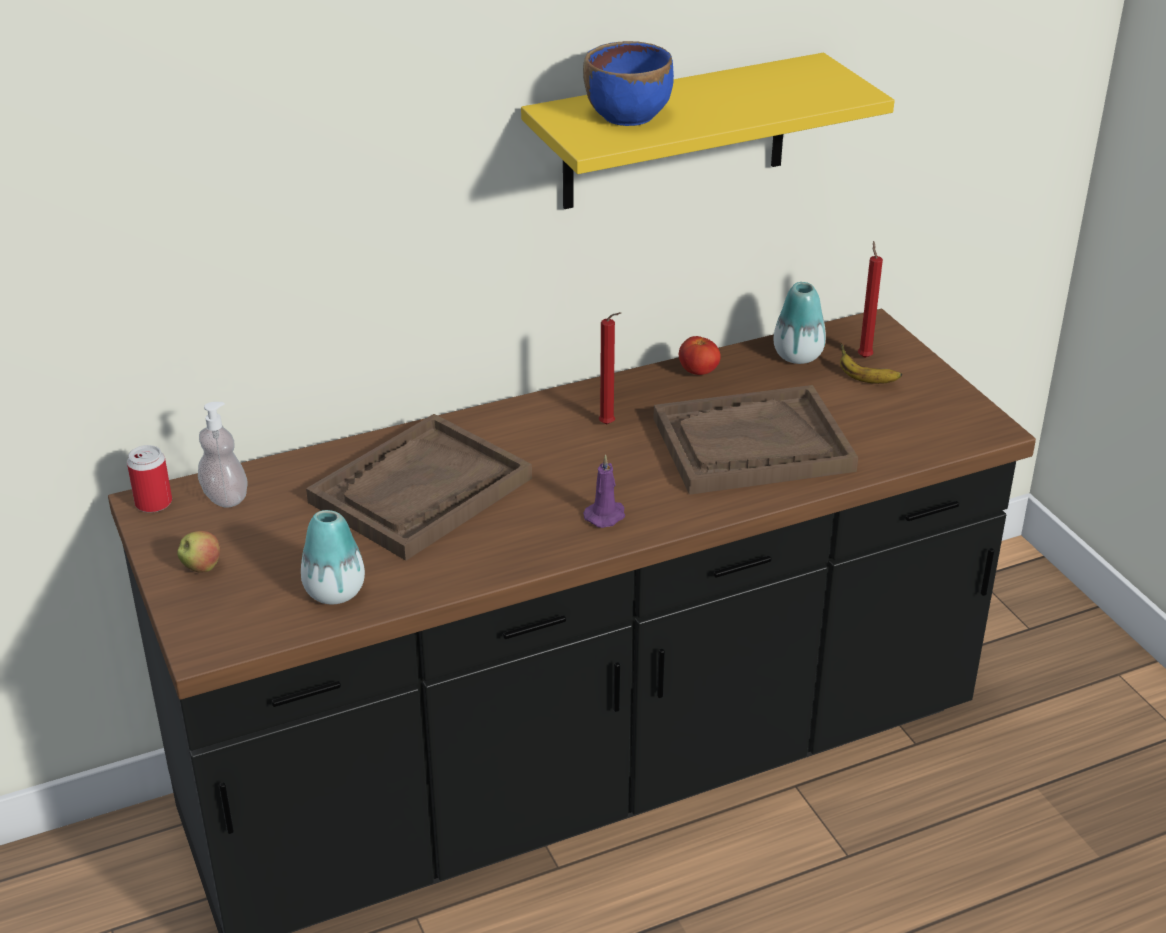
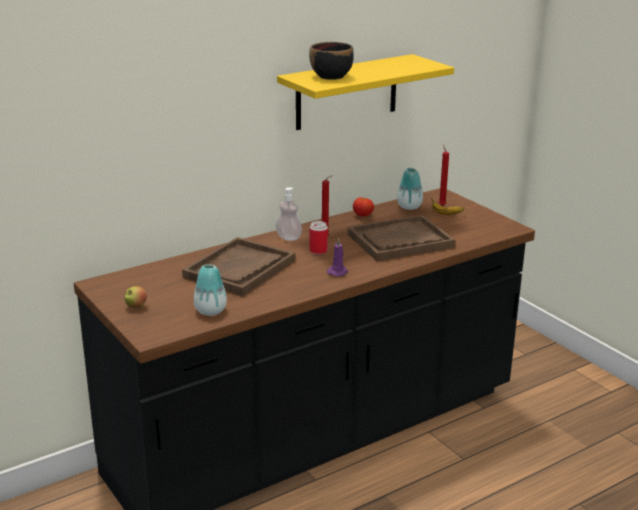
camera: 10 degrees left, 10 degrees down
(153, 503) = (100, 283): can -> can (318, 251)
(225, 497) = (137, 279): soap dispenser -> soap dispenser (288, 238)
(628, 115) = (331, 76): blue bowl -> black bowl

